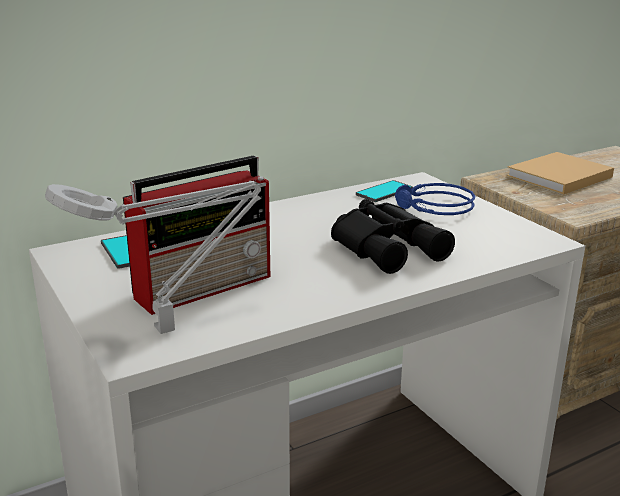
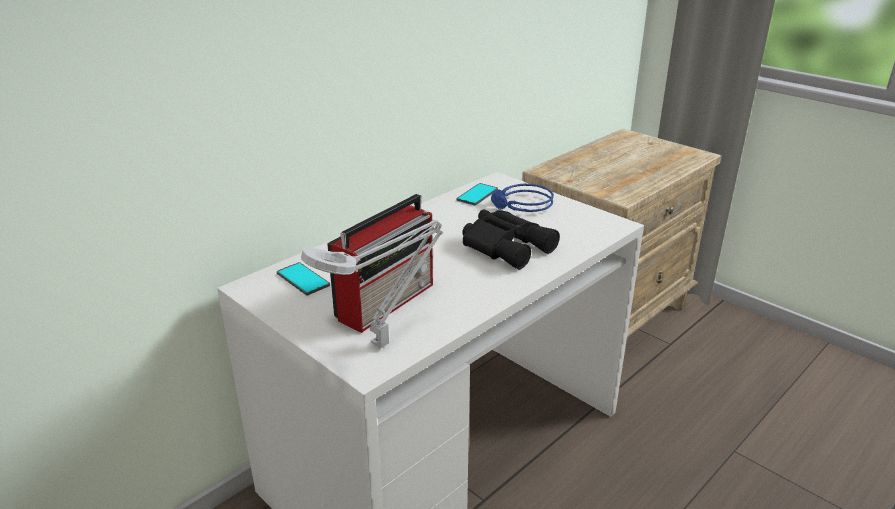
camera: 15 degrees left, 5 degrees up
(557, 177) = (593, 163): beige book -> none

